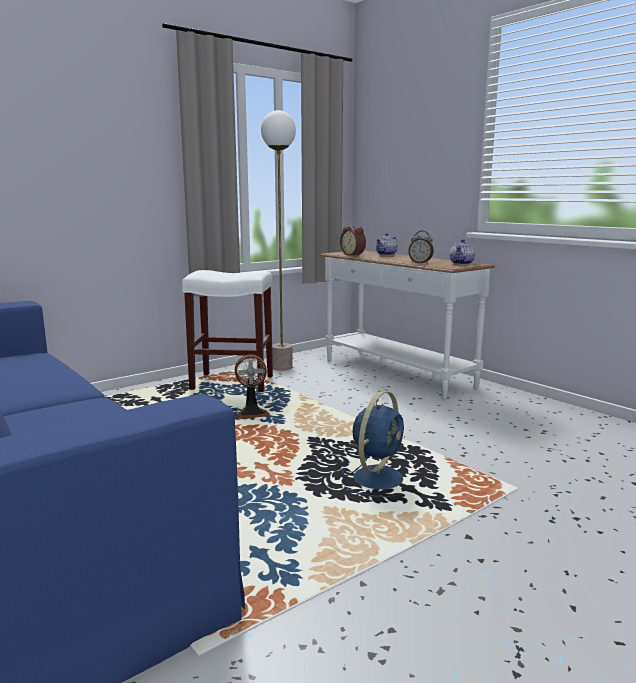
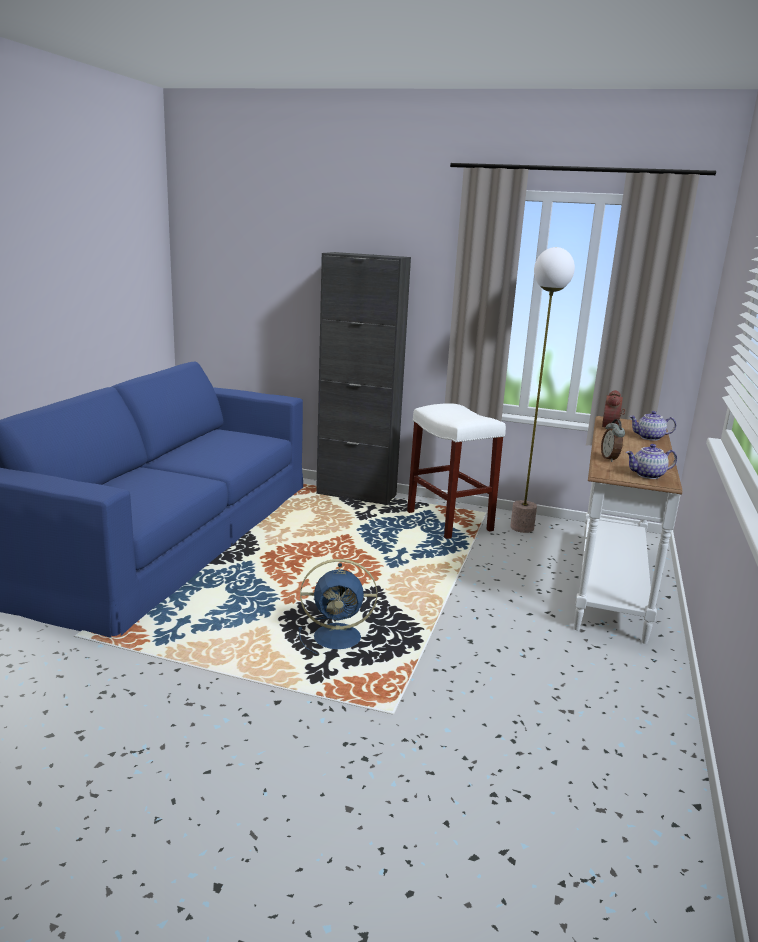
camera: 55 degrees right, 5 degrees up
(114, 397) = (356, 494): none -> black cabinet
(252, 413) = (396, 550): fan -> none

